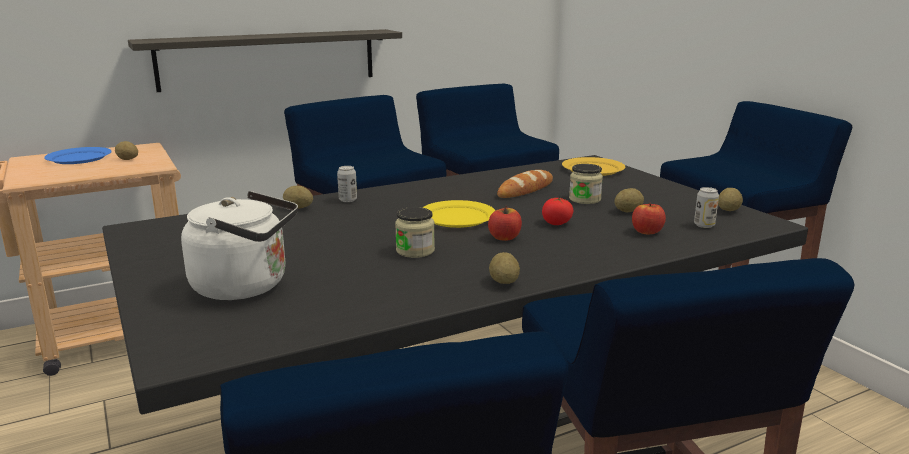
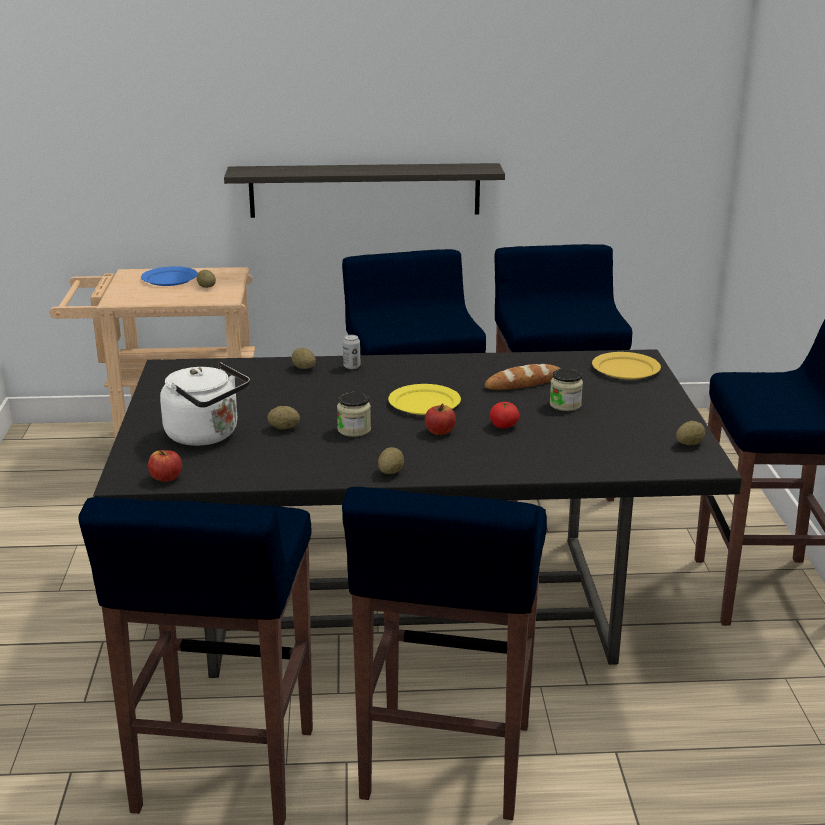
camera: 25 degrees right, 5 degrees up
(628, 211) = (588, 426): potato -> potato (284, 428)
(647, 232) = (573, 451): apple -> apple (166, 478)
(704, 225) = (638, 455): can -> none

